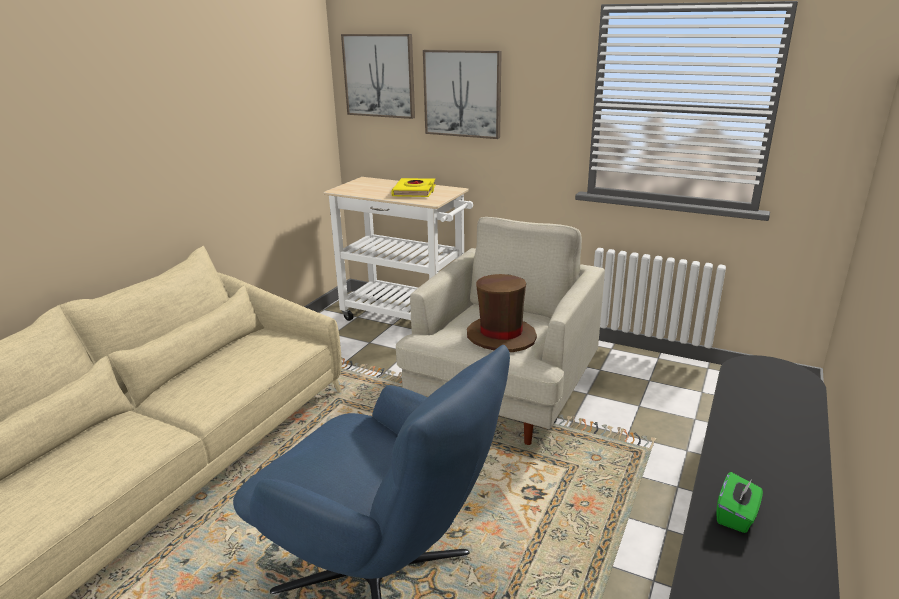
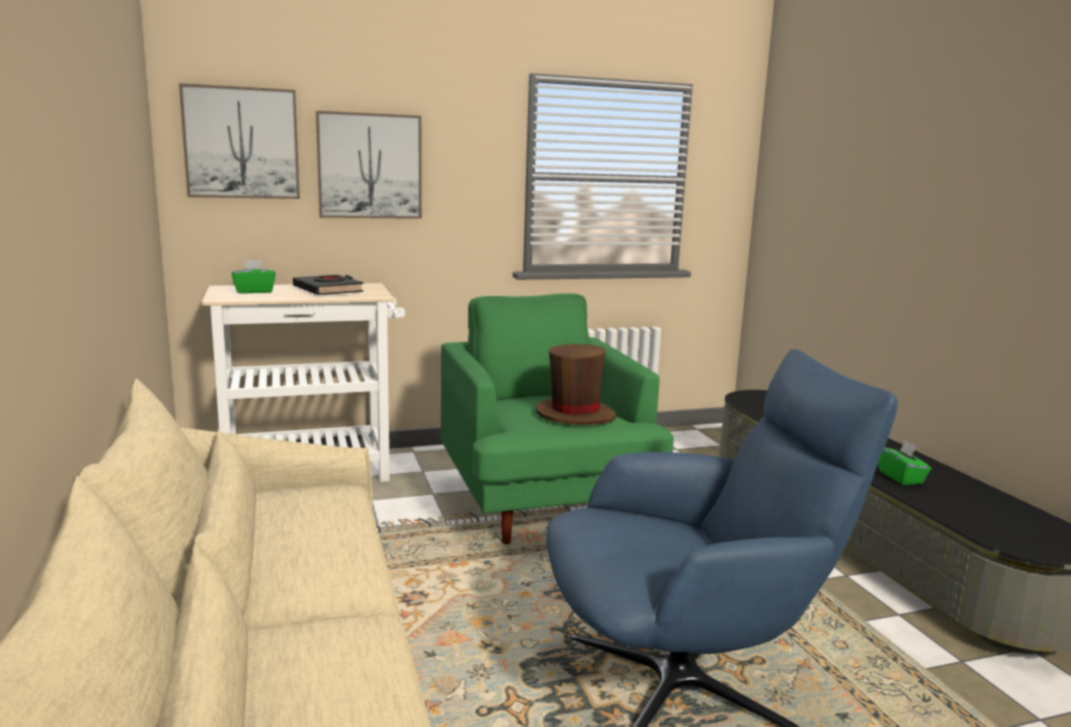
camera: 45 degrees left, 10 degrees down
(370, 186) = (254, 291): none -> green tissue box
(414, 191) = (328, 290): yellow book -> black book
(503, 400) = (543, 506): beige armchair -> green armchair

